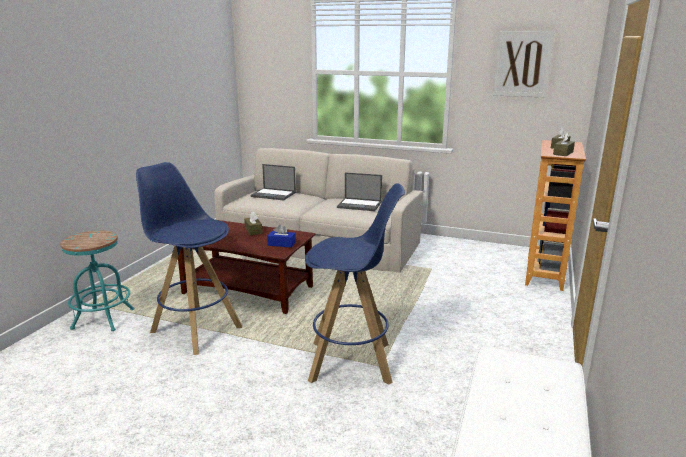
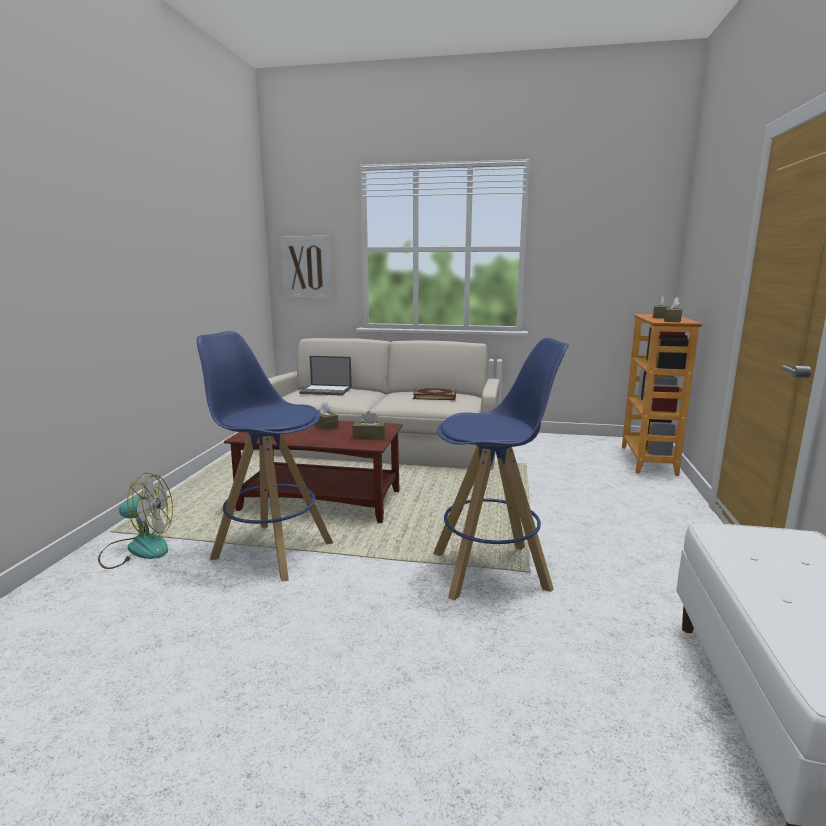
camera: 10 degrees left, 5 degrees down
(103, 319) = (137, 549): turquoise stool -> fan
(281, 244) = (369, 436): blue tissue box -> brown tissue box
(360, 205) = (435, 396): laptop -> book
(522, 64) = (603, 234): picture -> picture (306, 267)

